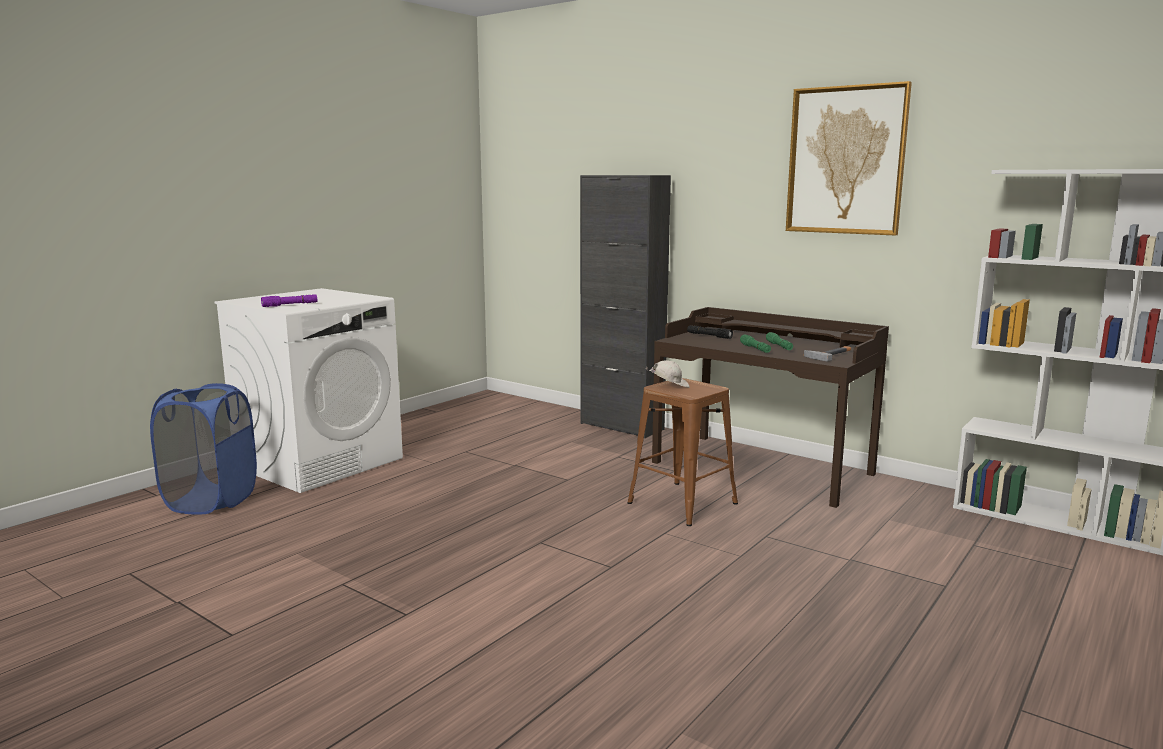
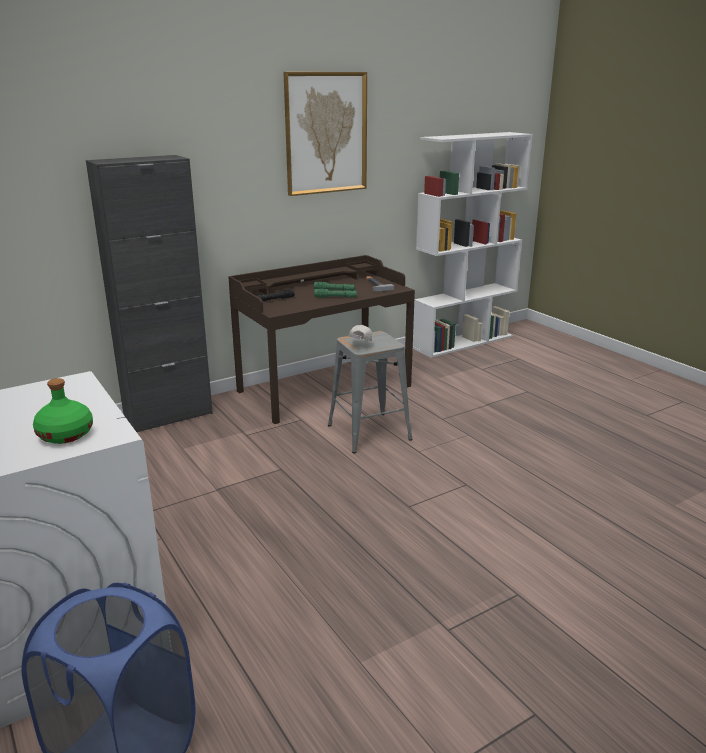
camera: 70 degrees left, 10 degrees up
(290, 305) = (66, 434): purple flashlight -> green bottle
(681, 503) = (369, 432): brown stool -> grey stool

